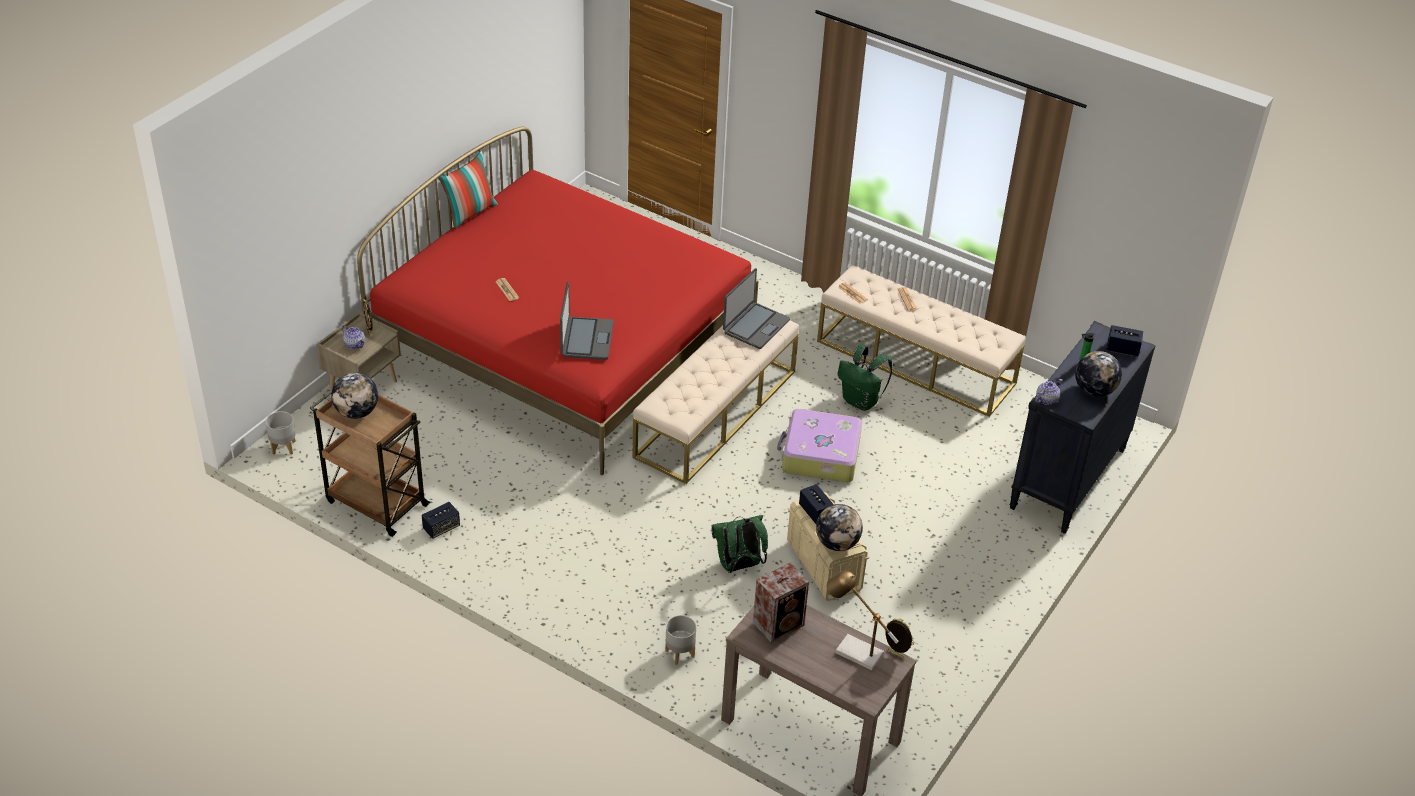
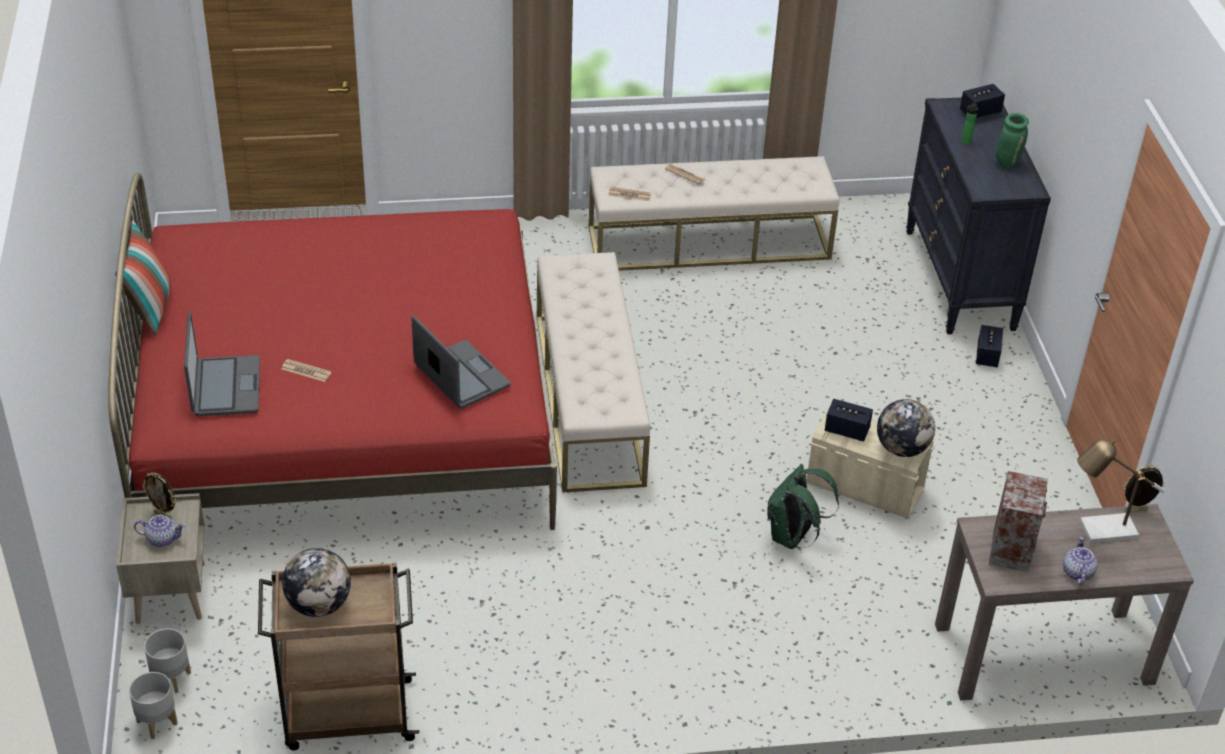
camera: 40 degrees left, 0 degrees up
(441, 528) = (455, 694): speaker -> speaker (987, 356)
(680, 654) = (847, 661): grey planter -> grey planter (172, 679)
(755, 326) = (580, 276): laptop -> laptop (225, 387)
(819, 455) = (733, 382): suitcase -> none
(861, 401) = (707, 308): green backpack -> none
(1046, 399) = (981, 191): teapot -> teapot (1077, 572)
(1094, 391) = (1007, 162): globe -> green vase

